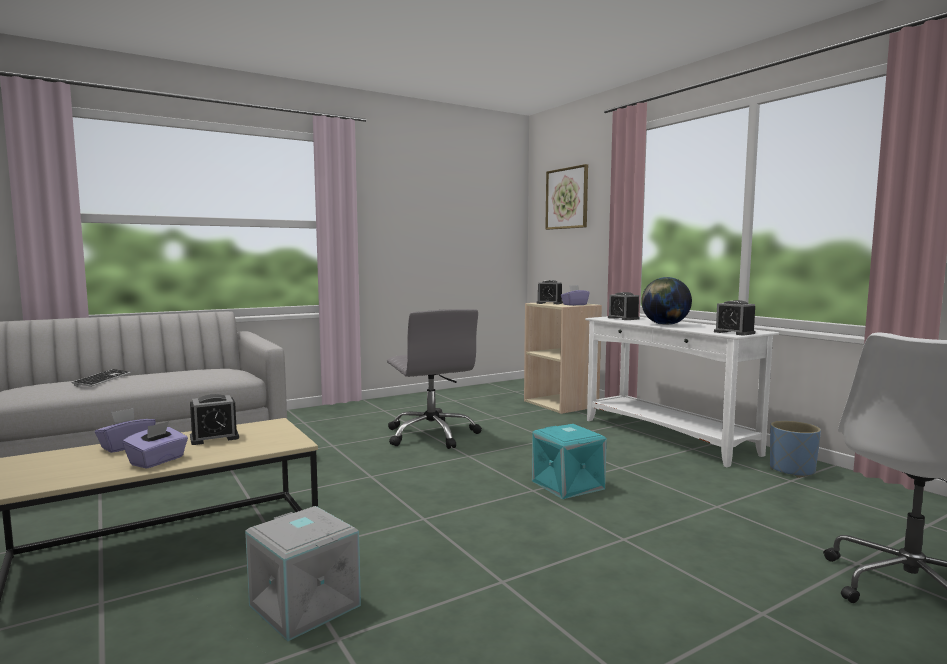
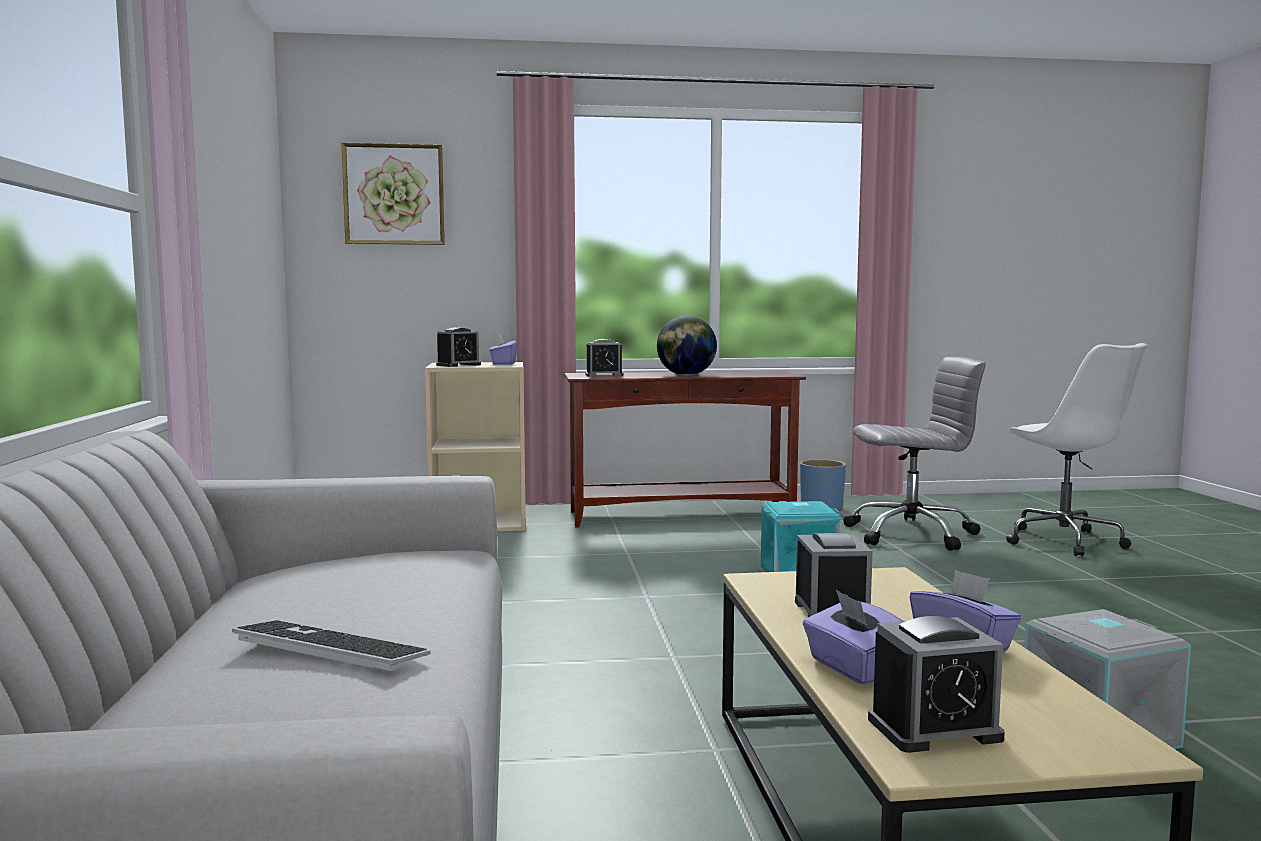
camera: 65 degrees left, 0 degrees up
(432, 435) = (520, 600): grey office chair -> grey office chair (911, 534)
(668, 436) = (682, 515): white console table -> brown console table
(734, 332) = (778, 374): alarm clock -> alarm clock (934, 729)

